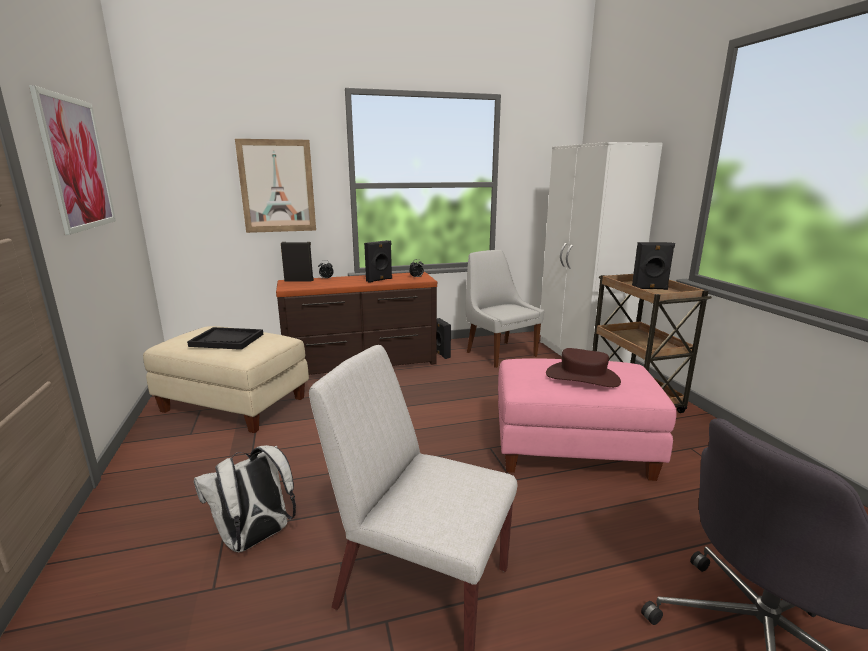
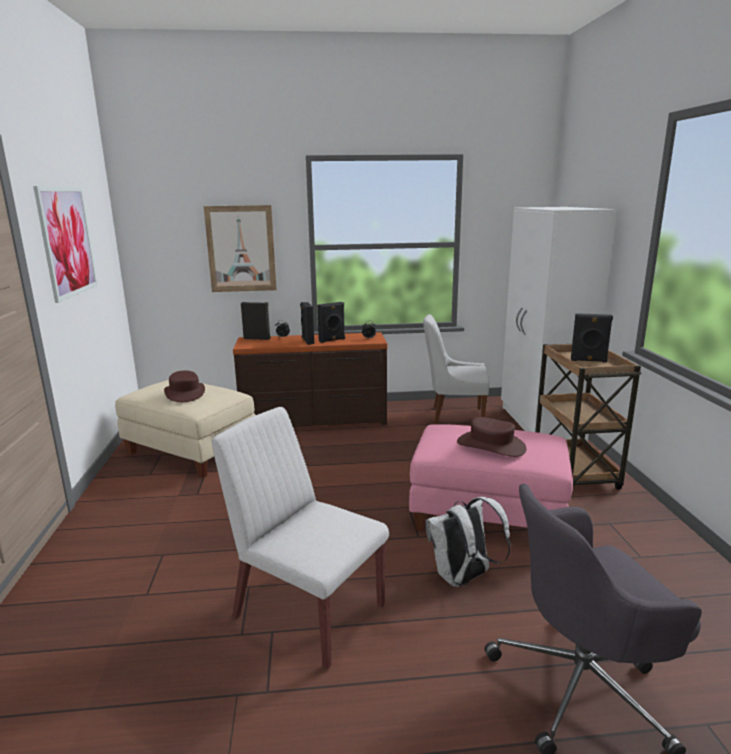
camera: 10 degrees right, 0 degrees up
(227, 340) = (185, 393): black tray -> brown hat
(255, 539) = (185, 562): white backpack -> white backpack (463, 578)
(441, 354) = (395, 415): black speaker -> black speaker (307, 341)
(499, 353) = (454, 418): white chair -> white chair turned 60 degrees counterclockwise

